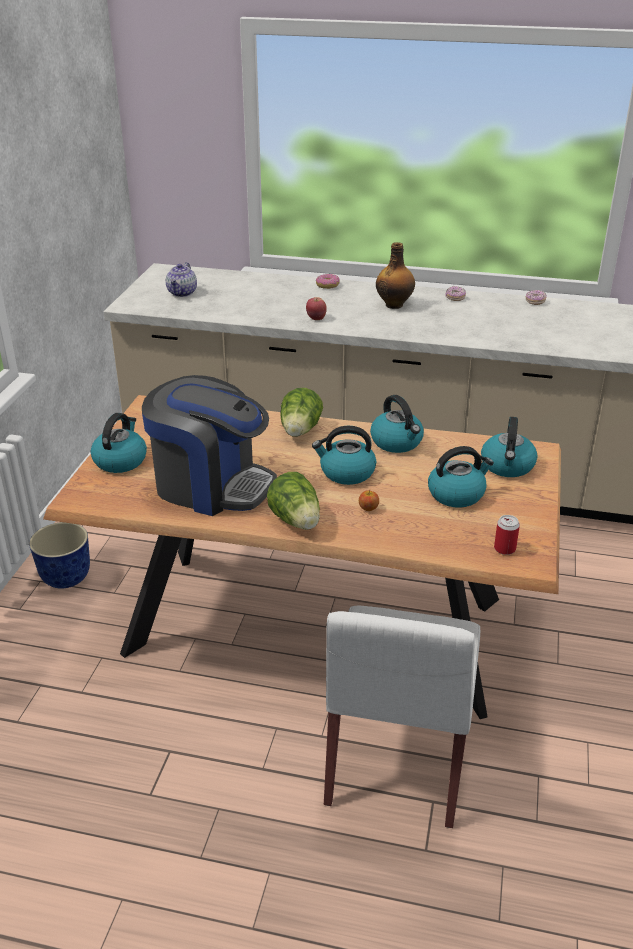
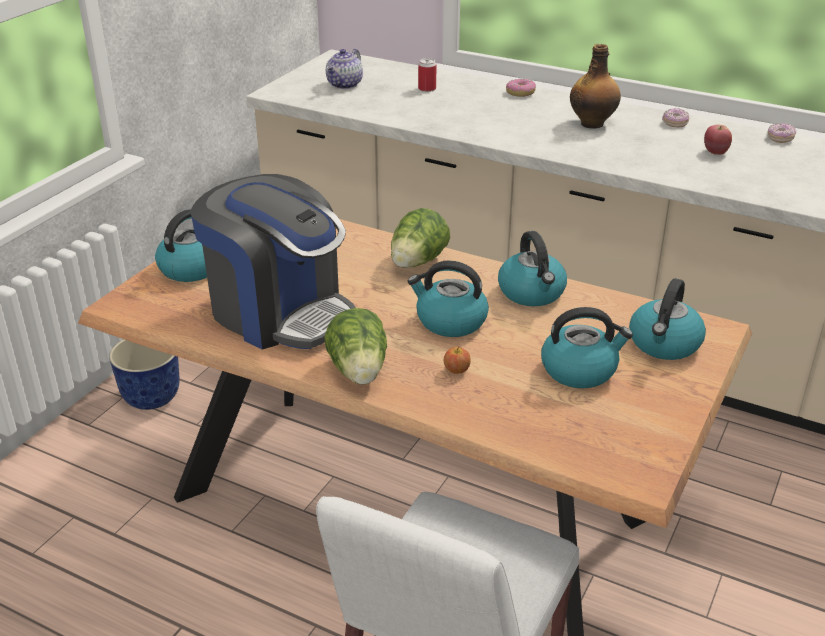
camera: 15 degrees right, 0 degrees up
(316, 318) = (487, 129): apple -> apple (715, 152)
(504, 549) = (612, 453): can -> can (427, 89)

